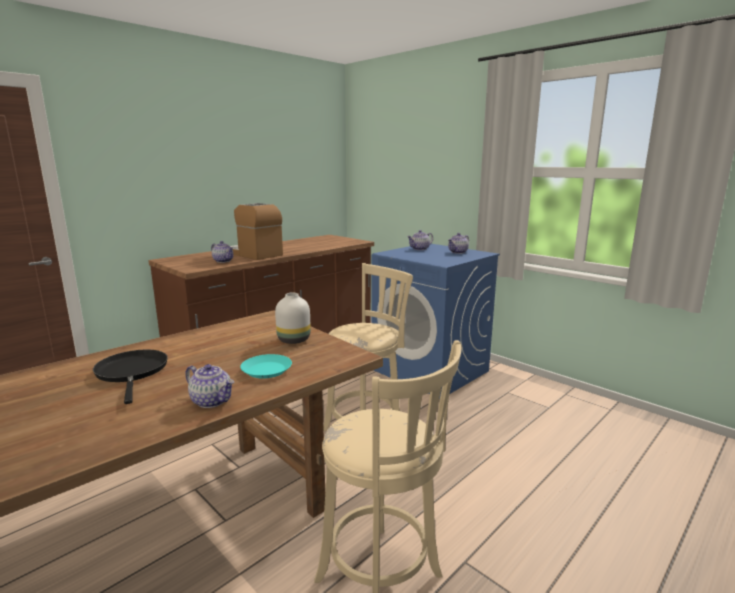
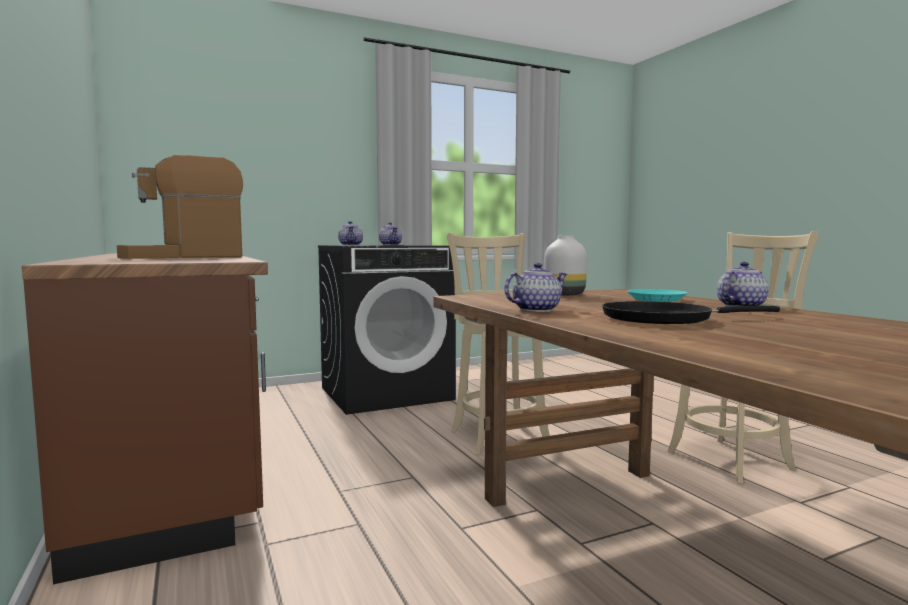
camera: 70 degrees left, 10 degrees down
(223, 261) = (205, 258): teapot -> teapot (536, 310)
(431, 370) = (386, 393): blue washing machine -> black washing machine

